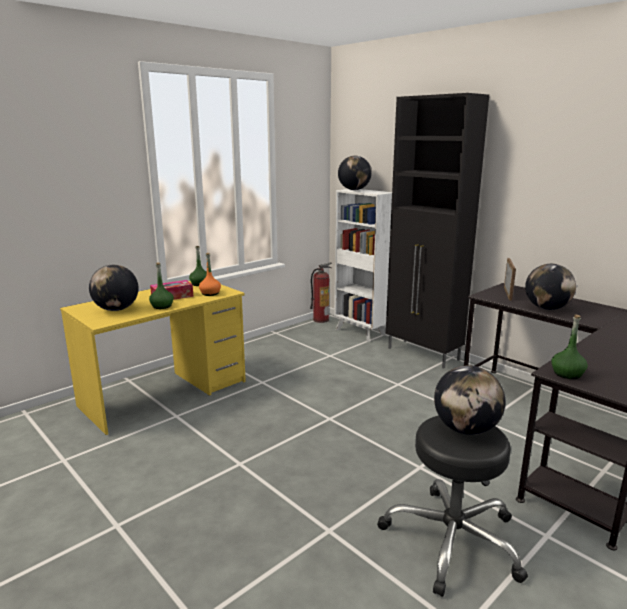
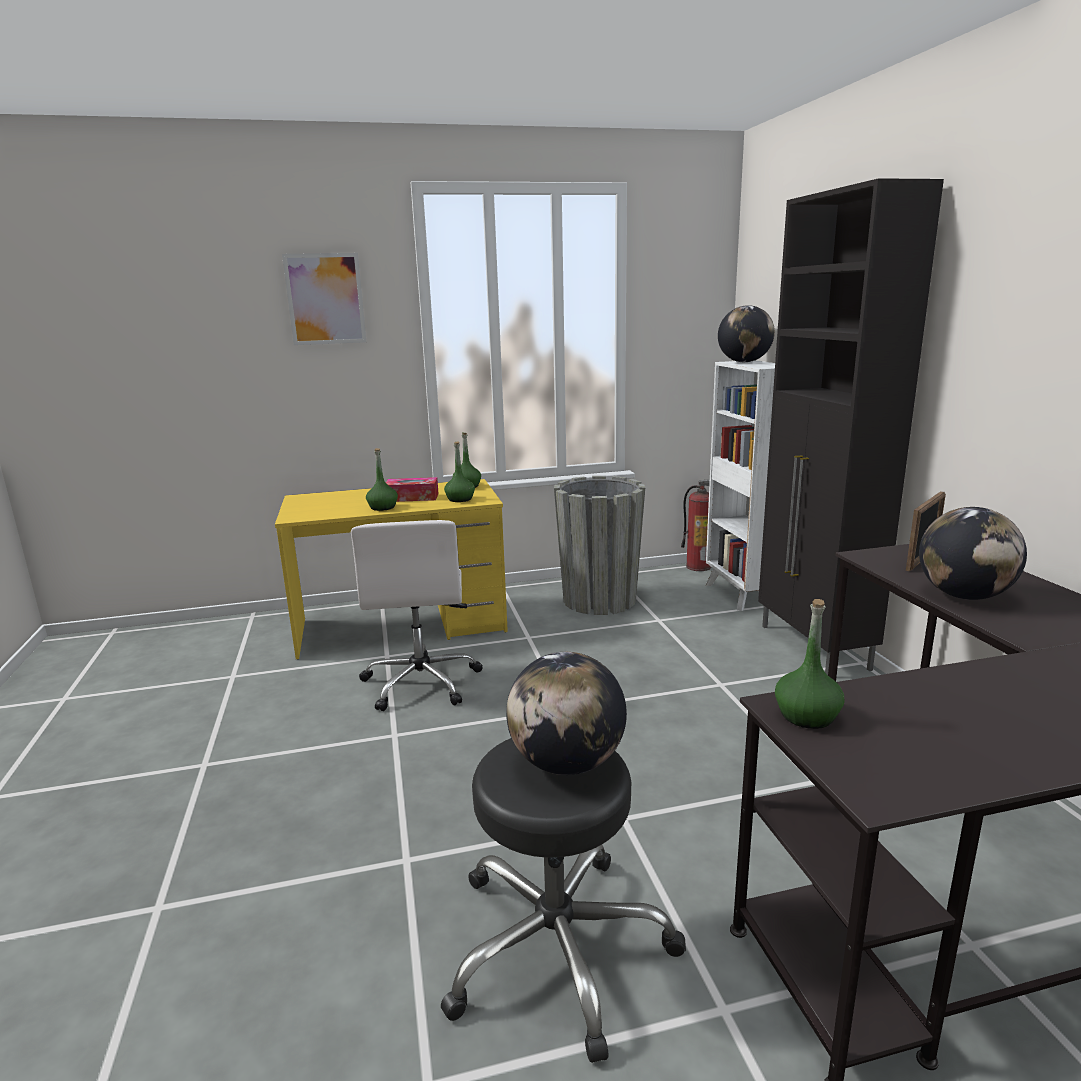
camera: 30 degrees right, 0 degrees up
(77, 148) = (325, 299): none -> picture
(116, 309) = (332, 504): globe -> none
(210, 293) = (460, 499): orange bottle -> green bottle
(221, 426) = (421, 682): none -> white office chair
(283, 350) = (599, 600): none -> grey planter

